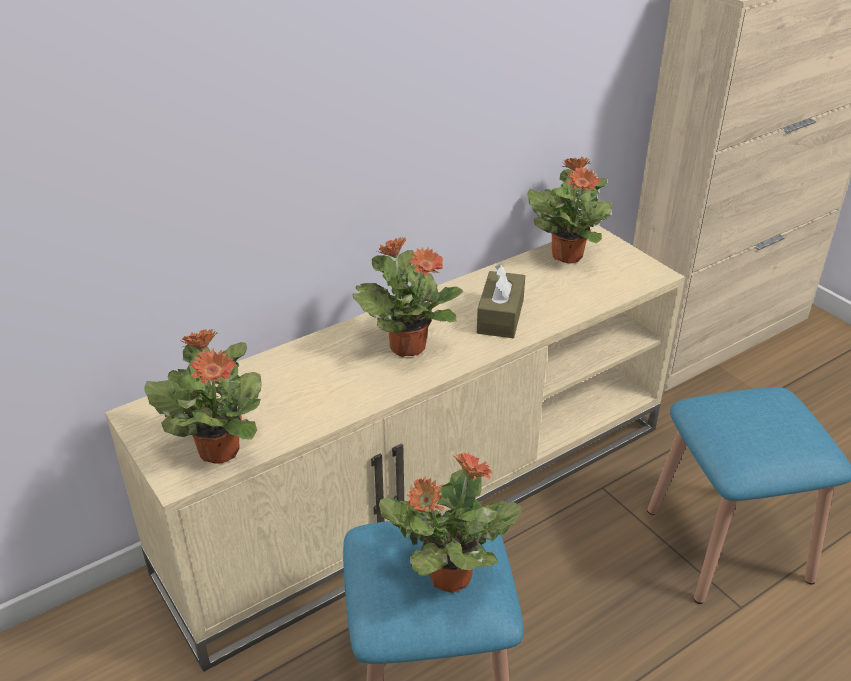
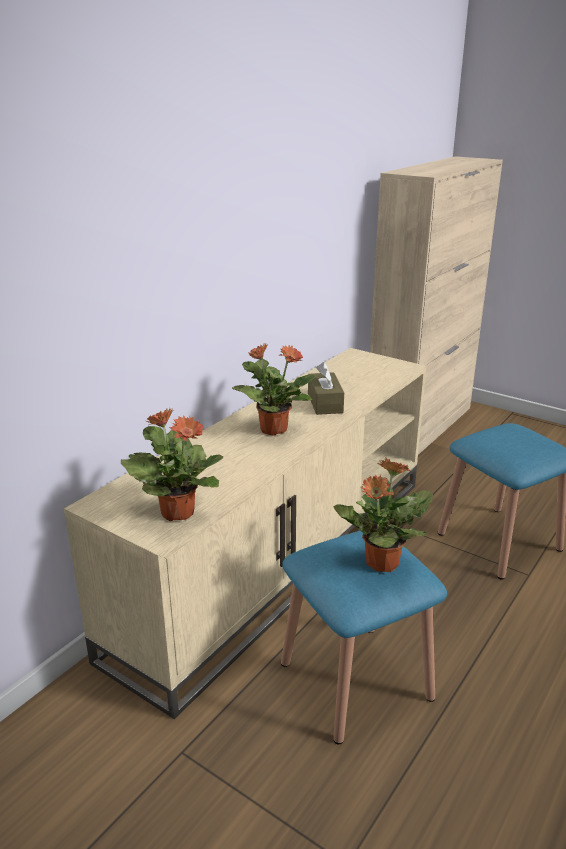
camera: 20 degrees left, 10 degrees down
(567, 255) = (344, 365): potted plant -> none

